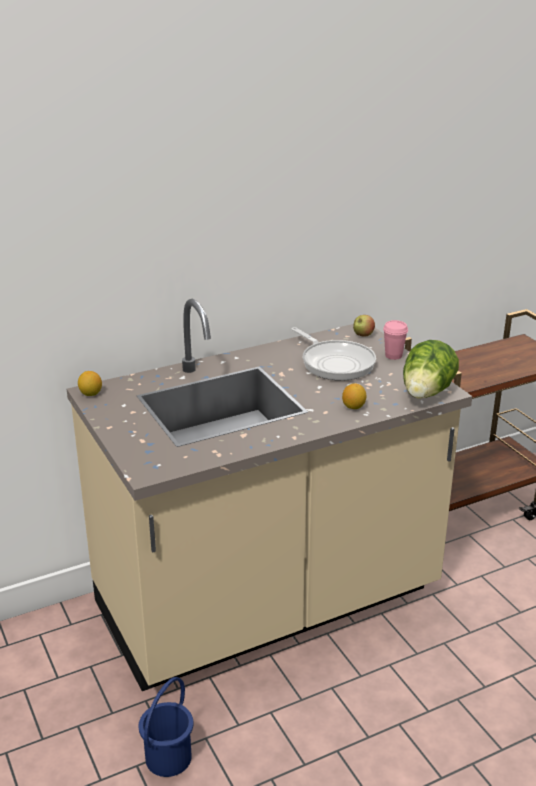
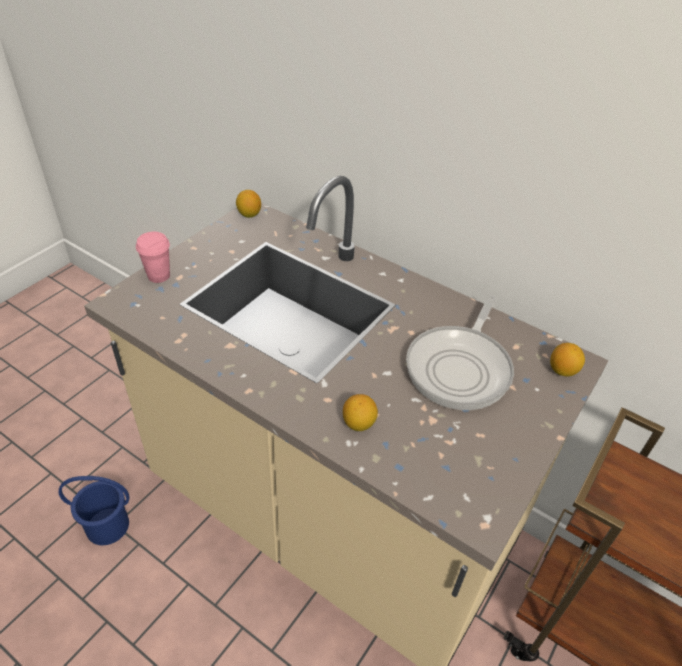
camera: 60 degrees right, 15 degrees up
(363, 335) = (562, 370): apple -> lemon
(393, 356) = (535, 422): pink cup -> pink cup (159, 276)
(426, 394) = (454, 496): lettuce -> none

